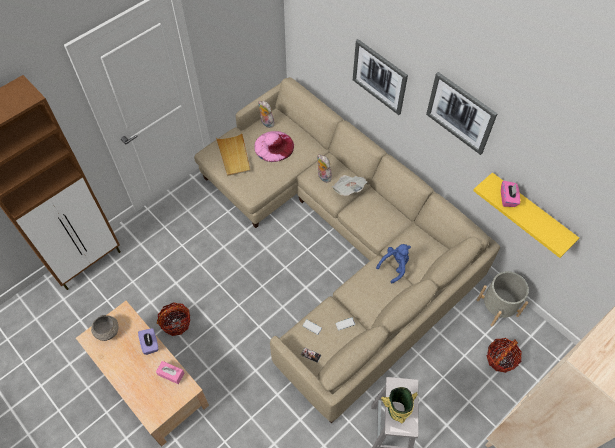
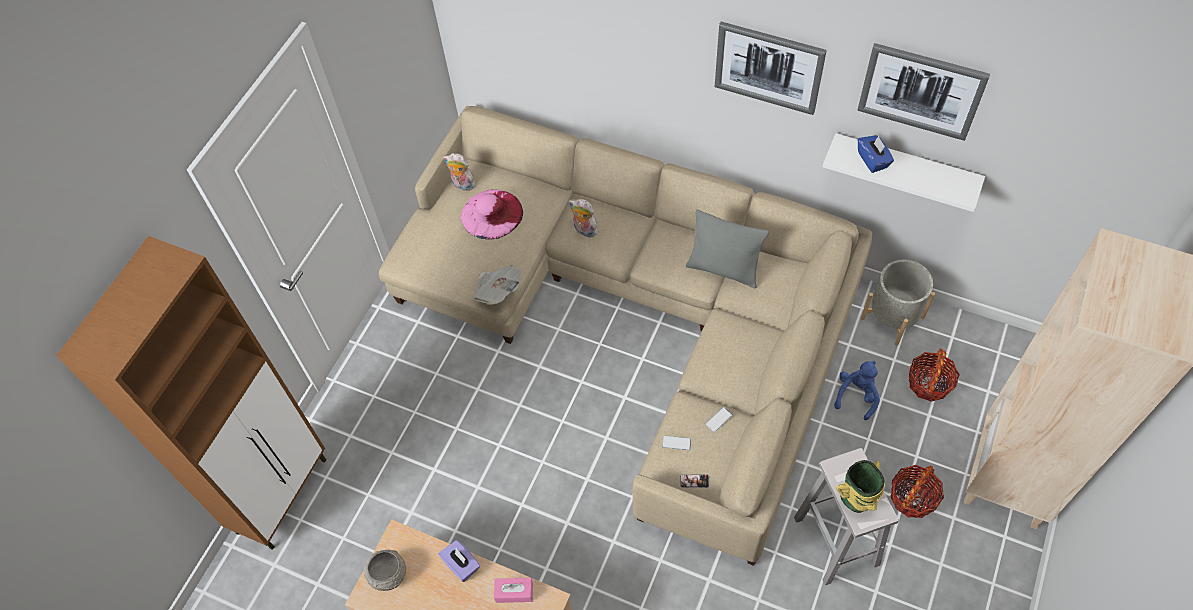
camera: 20 degrees left, 0 degrees up
(176, 323) = (465, 525): basket -> basket (912, 497)
(234, 156) = (440, 250): beige tray -> none
(348, 189) = (628, 234): newspaper -> newspaper (497, 291)
(379, 76) = (624, 57): picture -> picture (921, 91)
(394, 266) = (745, 315): blue plush toy -> blue plush toy (856, 395)
(395, 233) = (723, 269): none -> grey pillow
(508, 198) = (873, 160): pink tissue box -> blue tissue box
(529, 212) = (904, 168): yellow shelf -> white shelf

